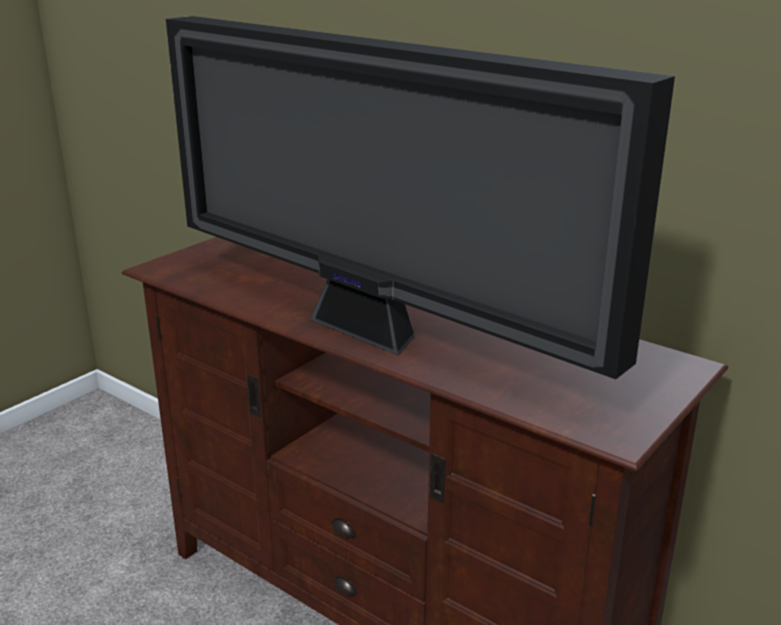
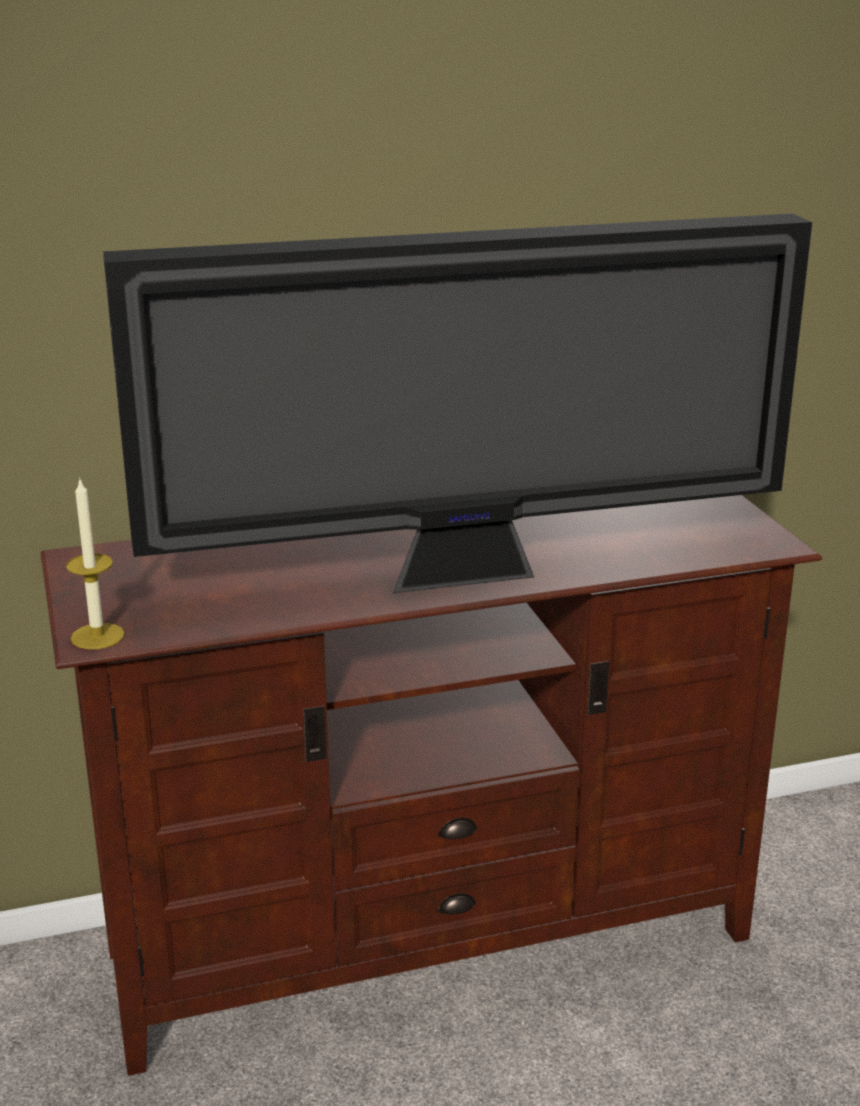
camera: 55 degrees left, 0 degrees up
(160, 268) = (97, 636): none -> candle

